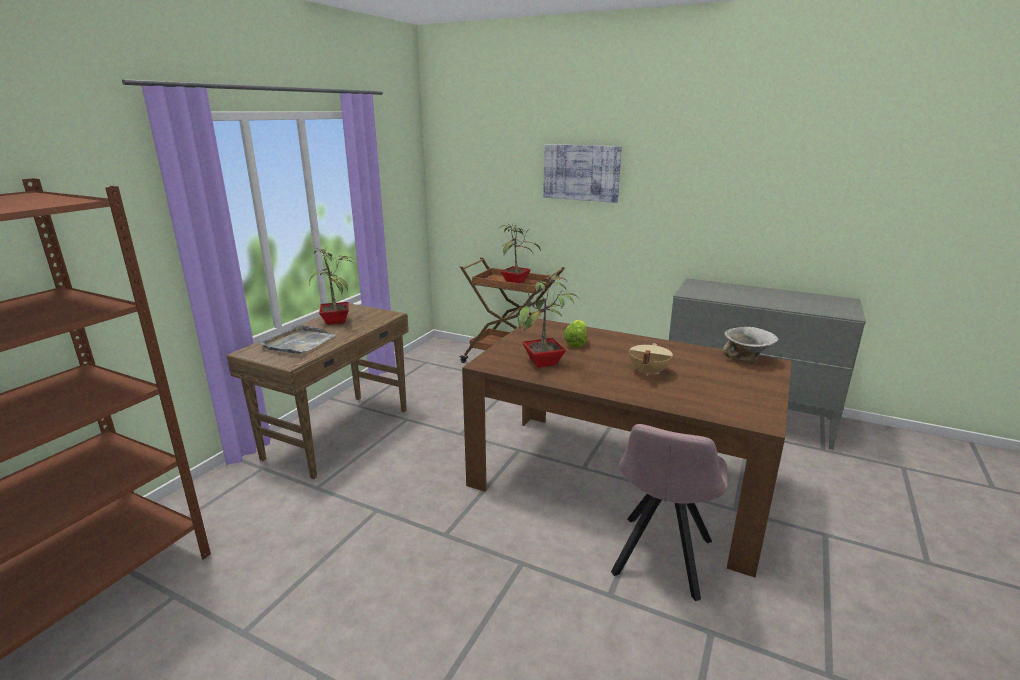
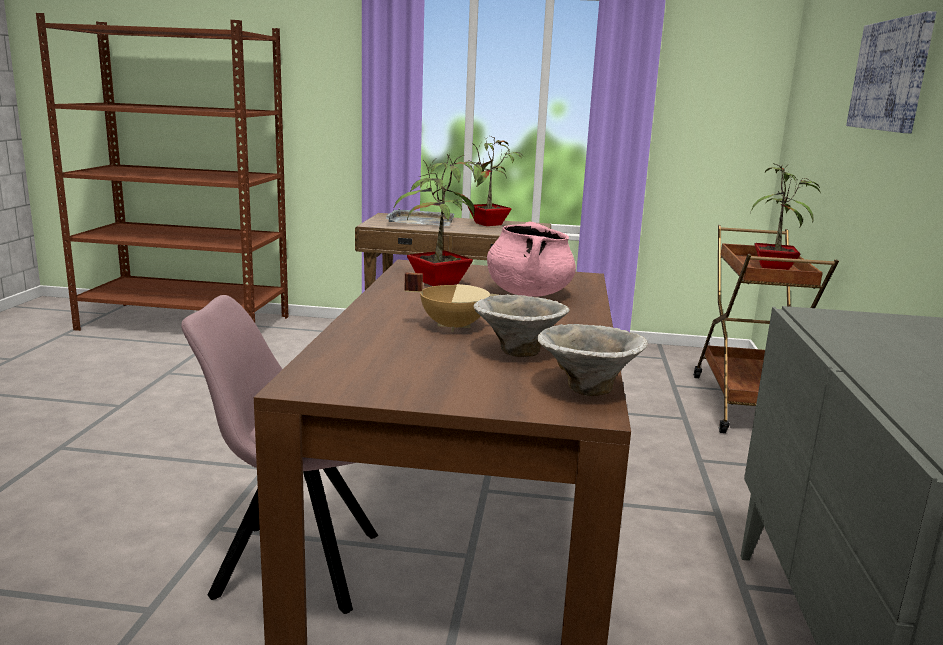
camera: 70 degrees right, 5 degrees down
(576, 343) = (528, 293): lettuce -> pink cooking pot
(693, 363) = (517, 352): none -> bowl

